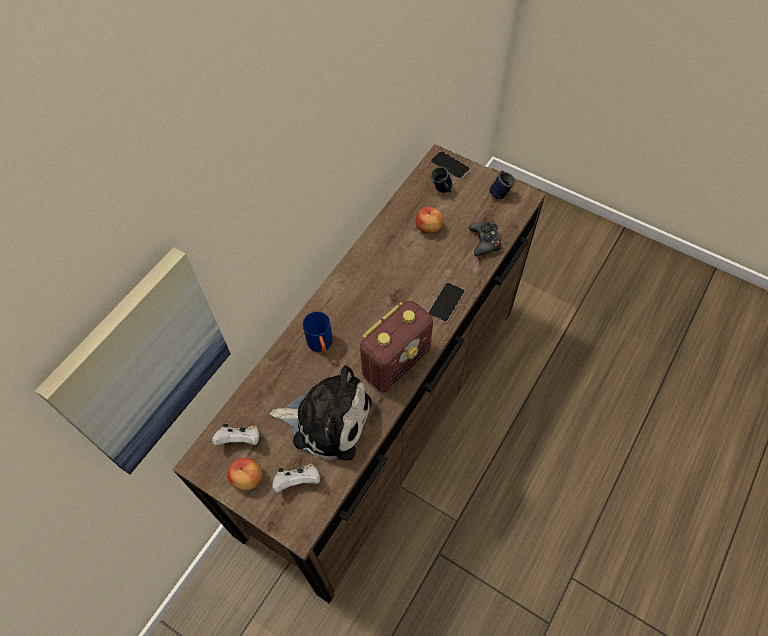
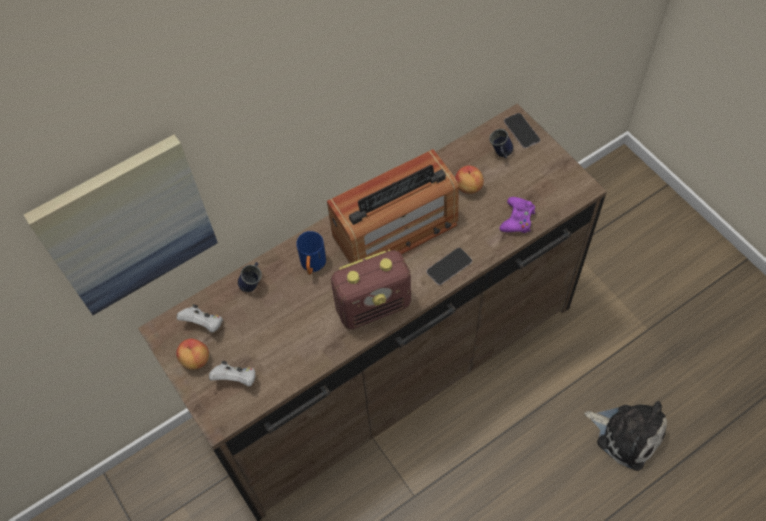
camera: 25 degrees right, 0 degrees up
(327, 419) = (286, 335): plush toy -> plush toy (626, 434)
(382, 286) = (395, 229): none -> radio
(484, 241) = (517, 219): black game controller -> purple game controller
(499, 192) = (559, 174): blue mug -> blue mug (253, 283)

